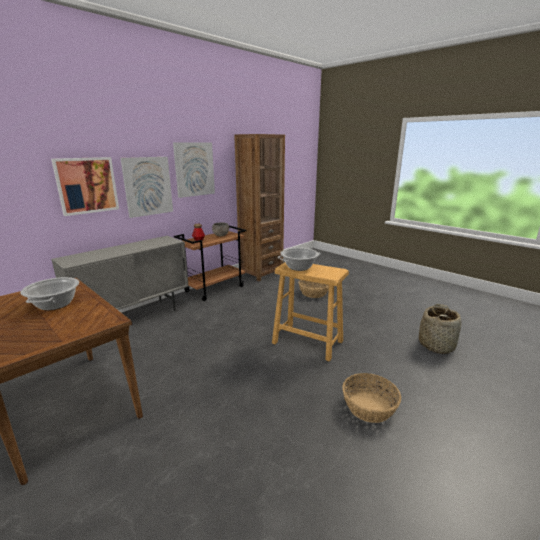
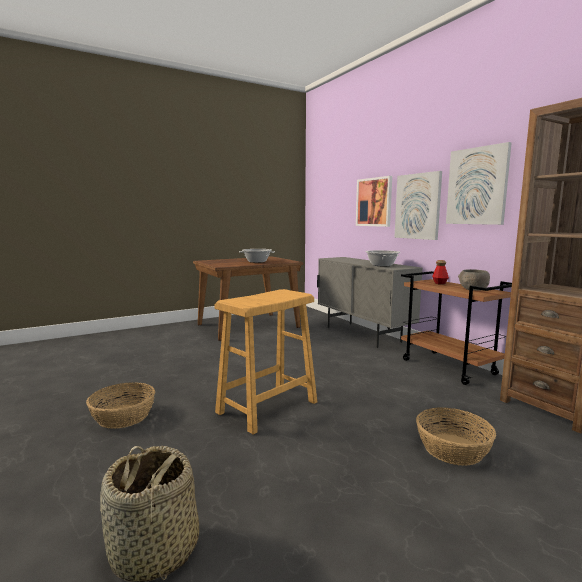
camera: 105 degrees right, 10 degrees down
(299, 267) = (275, 294): cooking pot -> cooking pot (381, 265)

